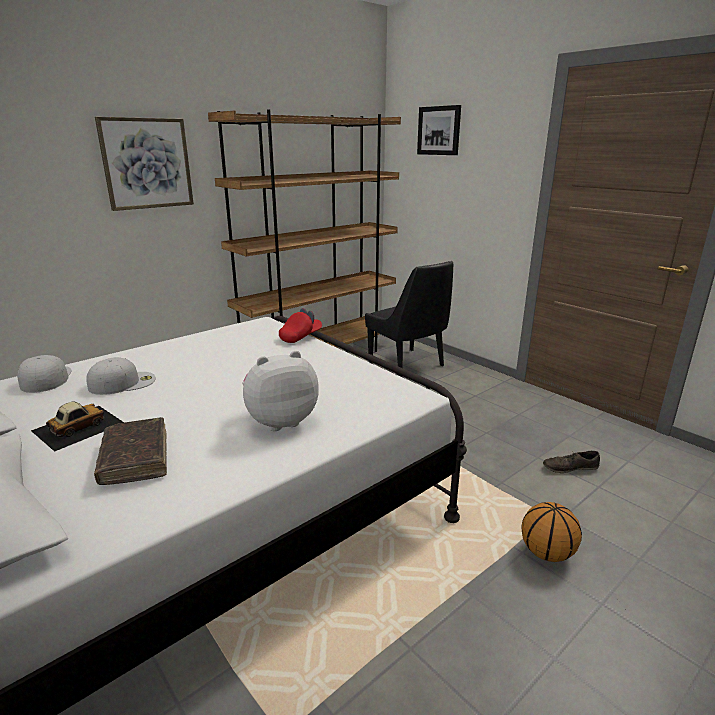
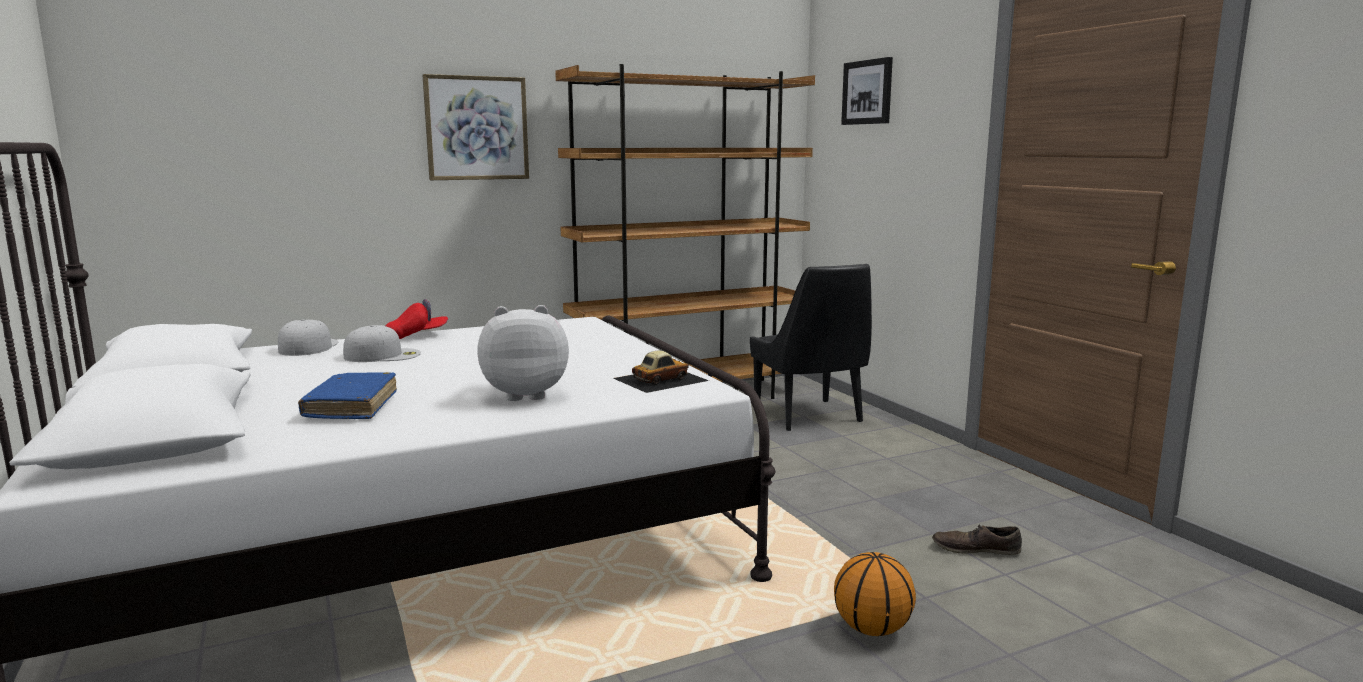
camera: 15 degrees right, 10 degrees down
(77, 426) = (313, 381): toy car -> toy car (660, 379)
(135, 459) = (351, 406): brown book -> blue book
(301, 337) = (616, 334): red cap -> red cap (417, 336)

